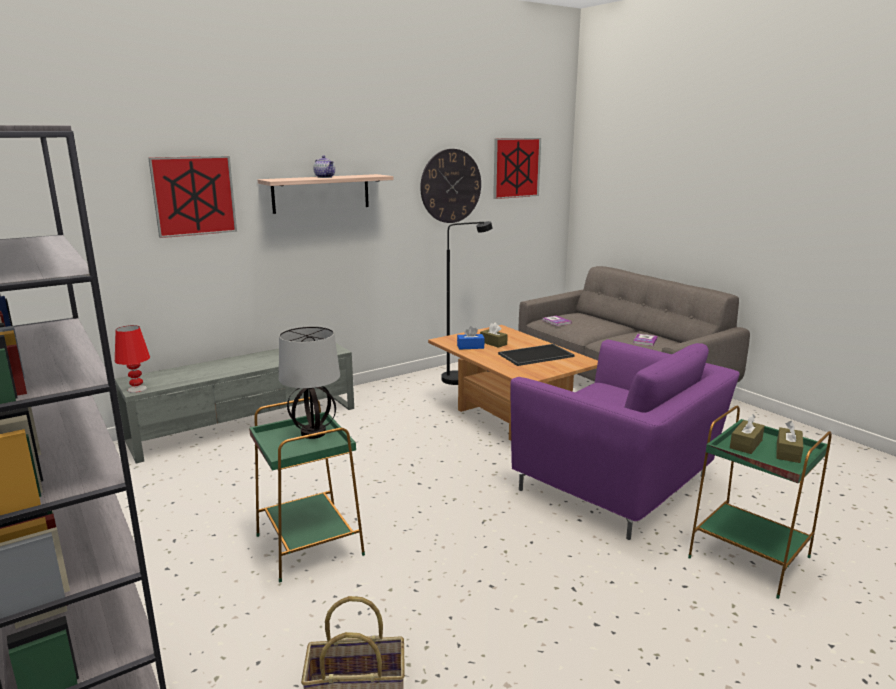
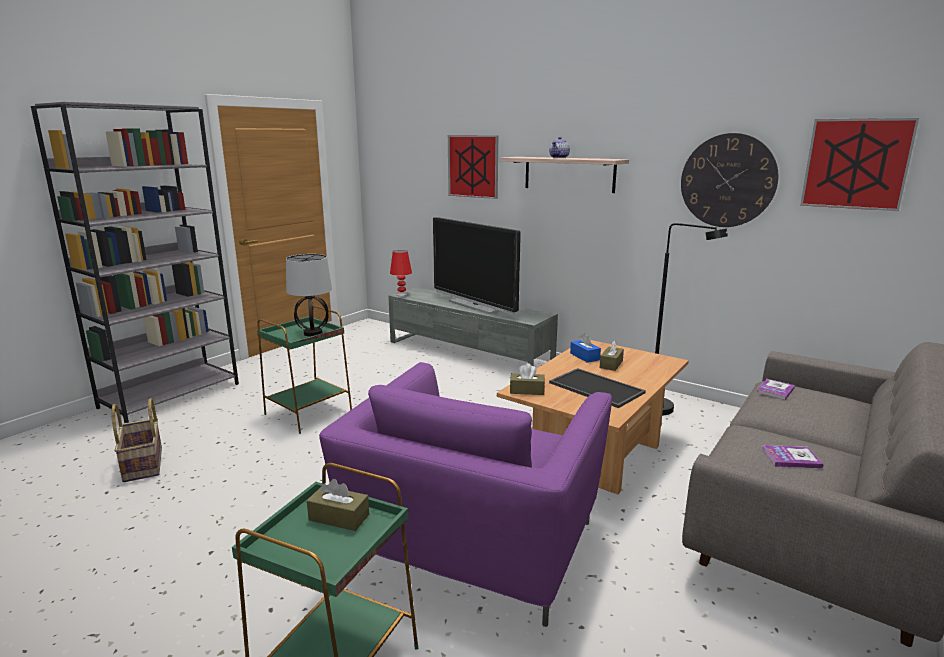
camera: 70 degrees right, 0 degrees up
(252, 362) = (476, 305): none -> television
(788, 452) = (319, 552): brown tissue box -> brown tissue box (527, 390)

